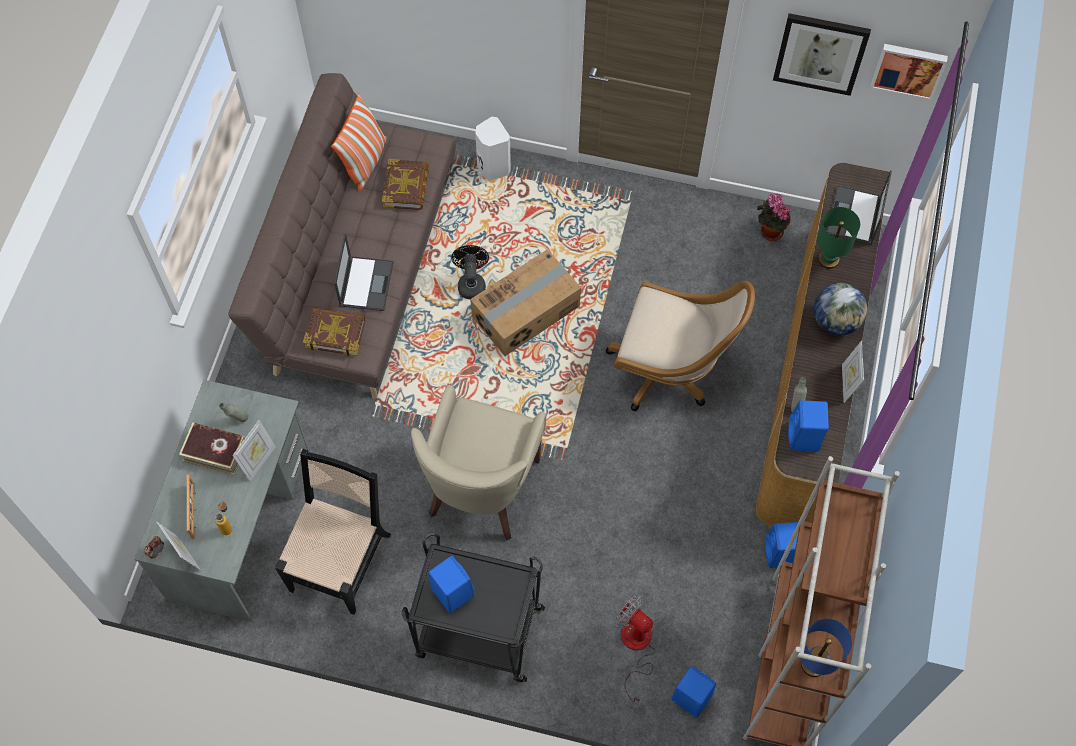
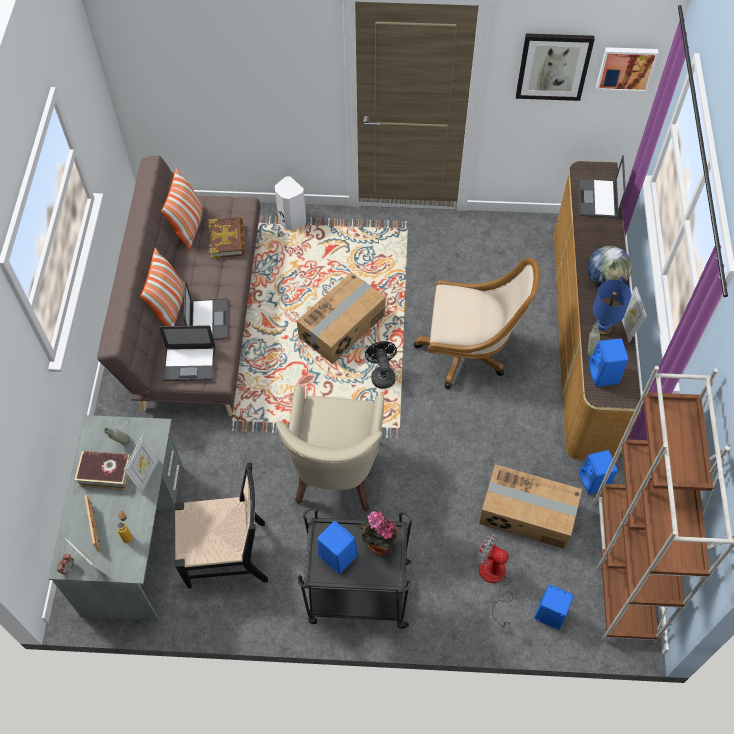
camera: 10 degrees left, 5 degrees down
(325, 259) = (170, 307): none -> pillow
(335, 333) = (190, 363): book -> laptop
(340, 562) = (227, 555): chair -> chair turned 75 degrees clockwise
(471, 283) = (292, 311): black fan -> black fan (382, 375)
(692, 578) = (527, 514): none -> cardboard box
(769, 231) = (522, 234): potted plant -> potted plant (378, 543)
(813, 664) = (674, 552): blue table lamp -> blue table lamp (602, 328)
(829, 260) = (587, 234): green table lamp -> none

